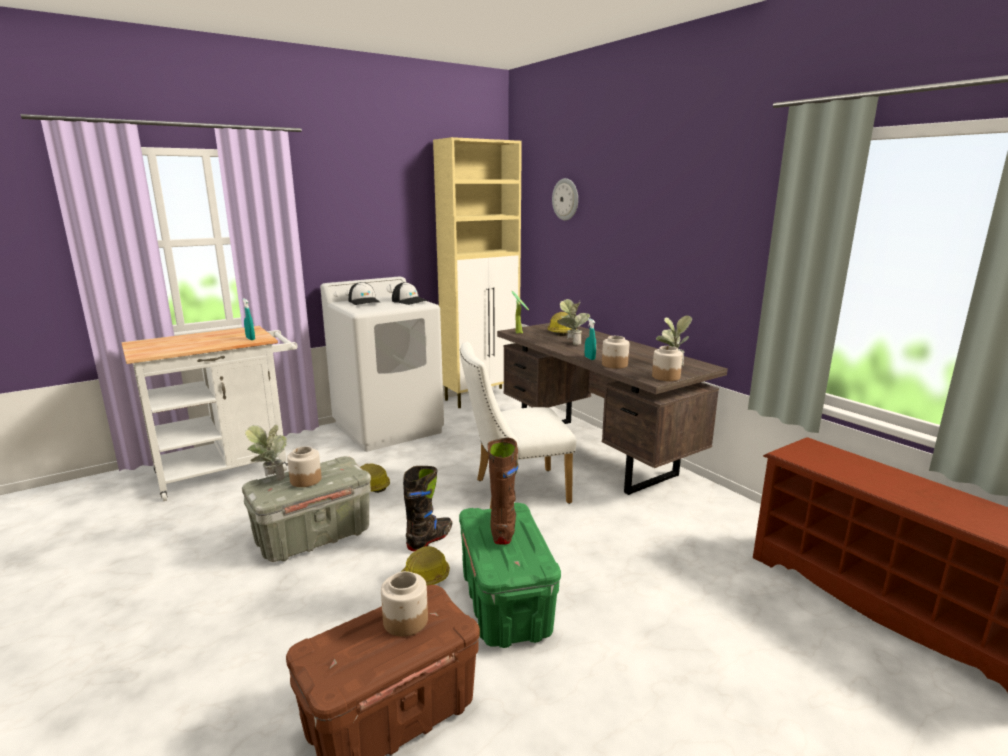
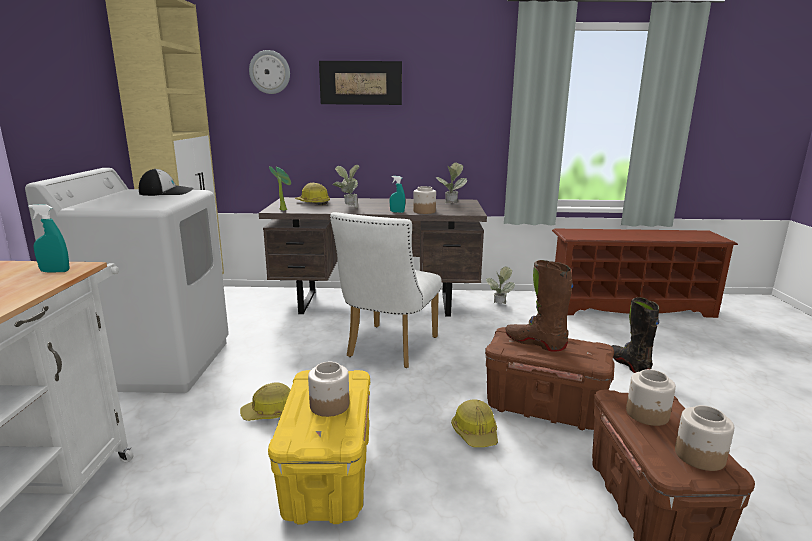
camera: 55 degrees left, 0 degrees up
(270, 478) = (290, 427): potted plant -> potted plant (498, 305)
(313, 537) = (328, 478): grey storage box -> yellow storage box
(364, 301) = (116, 200): cap -> none
(430, 539) = (416, 410): black boot -> black boot (629, 364)
(506, 605) = (544, 407): green storage box -> brown storage box
(630, 212) = (360, 83): none -> picture
(665, 377) = (471, 210): jar -> jar (698, 455)

